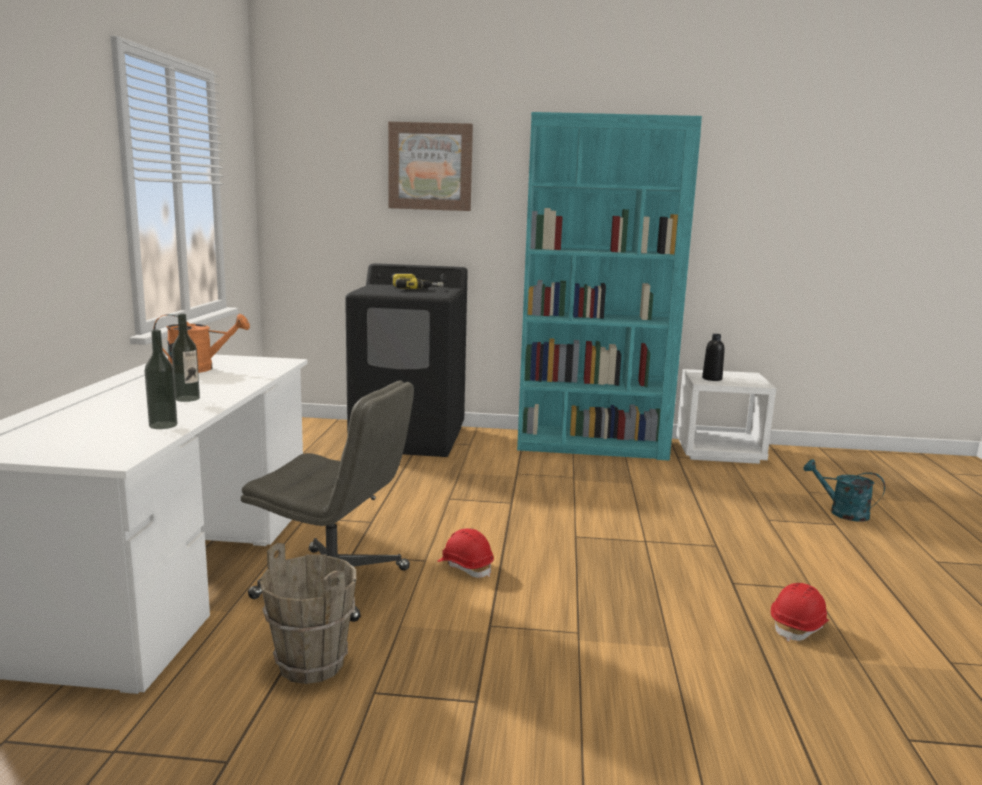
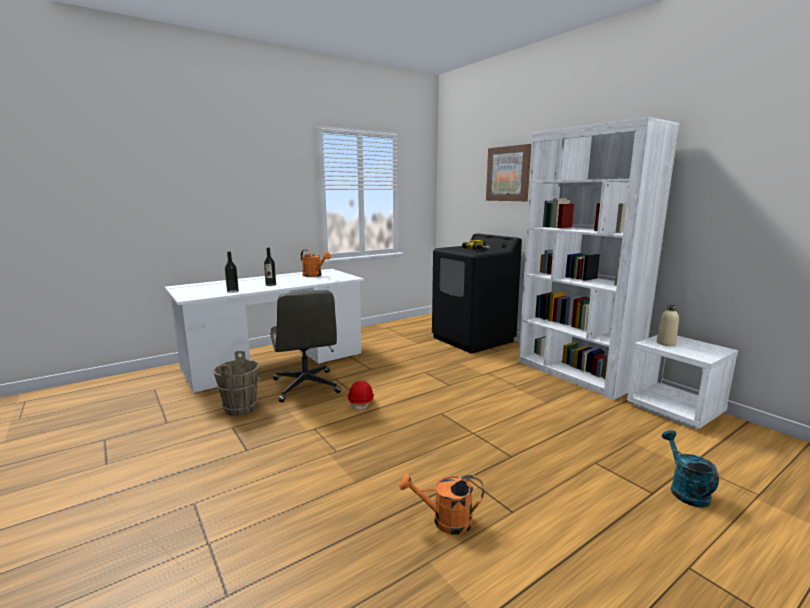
camera: 50 degrees right, 0 degrees up
(592, 445) = (575, 373): turquoise bookcase -> white bookcase
(712, 379) = (666, 343): black bottle -> beige bottle
(799, 626) = (445, 521): red hard hat -> orange watering can

